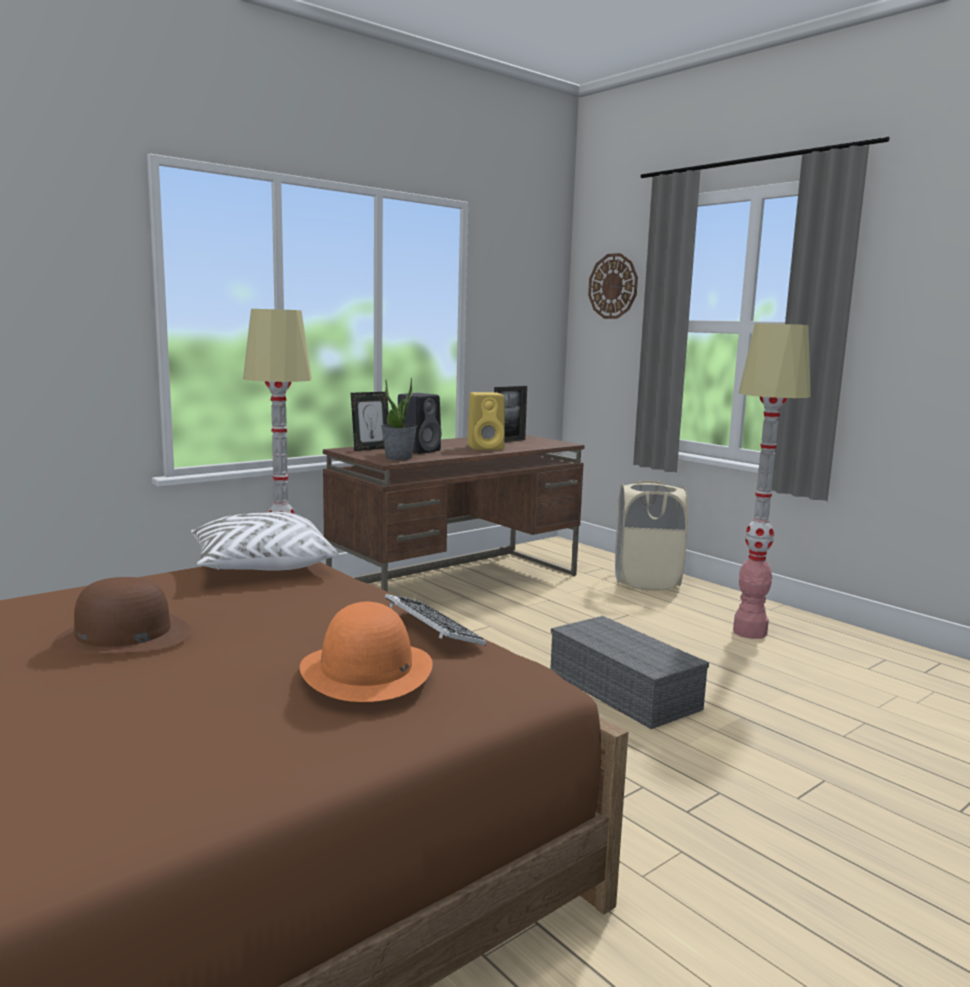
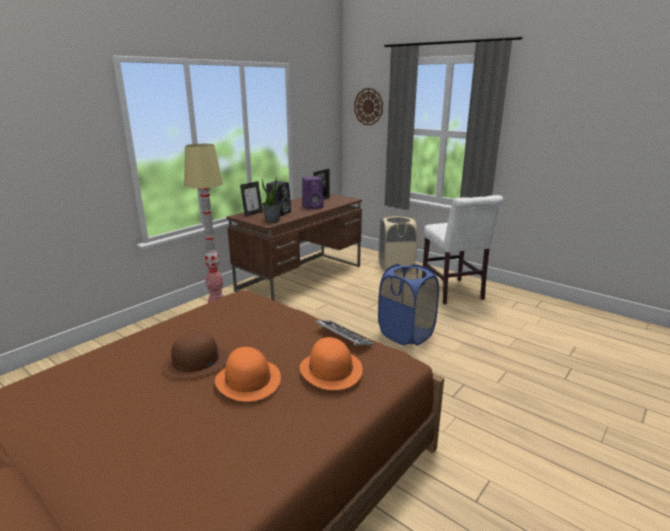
camera: 10 degrees left, 10 degrees up
(194, 669) = (248, 380): none -> orange hat
(261, 566) = (234, 303): white pillow -> none
(486, 447) = (313, 207): yellow speaker -> purple speaker
(626, 690) = (406, 334): grey storage box -> blue laundry basket
(749, 632) = (453, 293): floor lamp -> white chair

